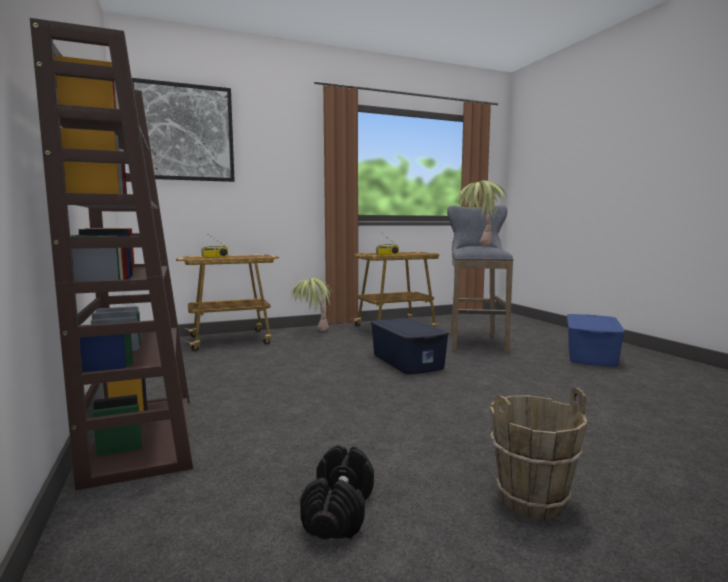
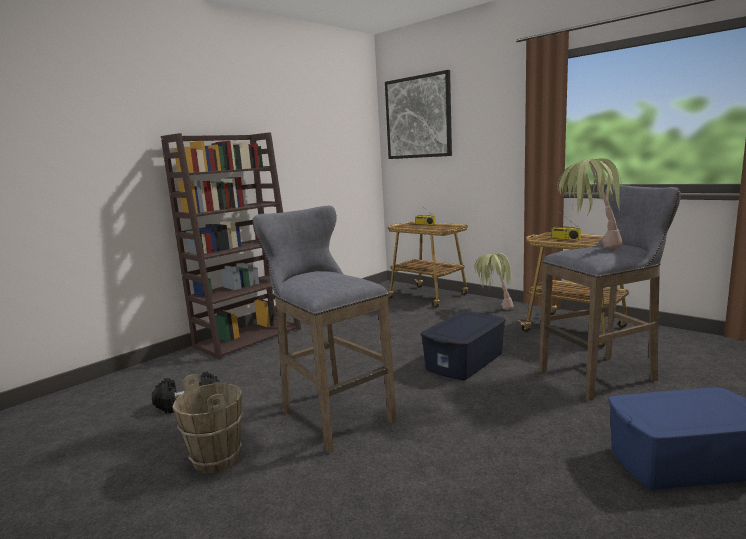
camera: 65 degrees right, 5 degrees up
(465, 423) = (332, 415): none -> grey stool

